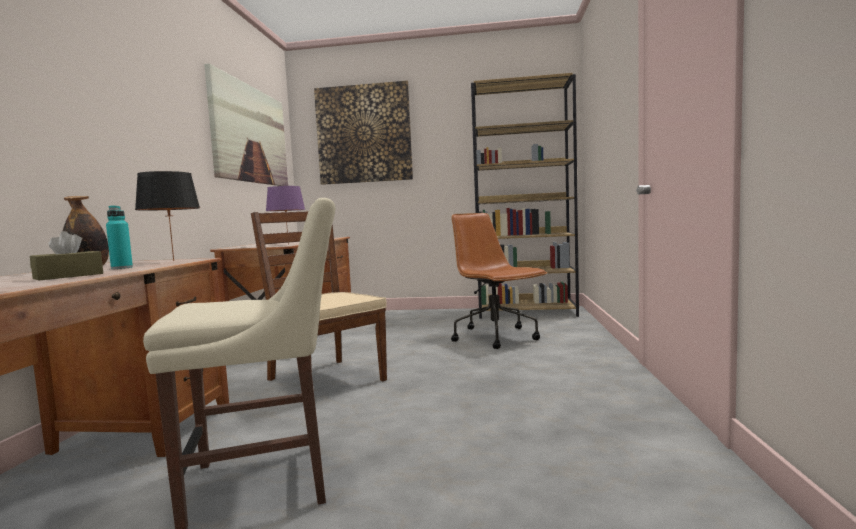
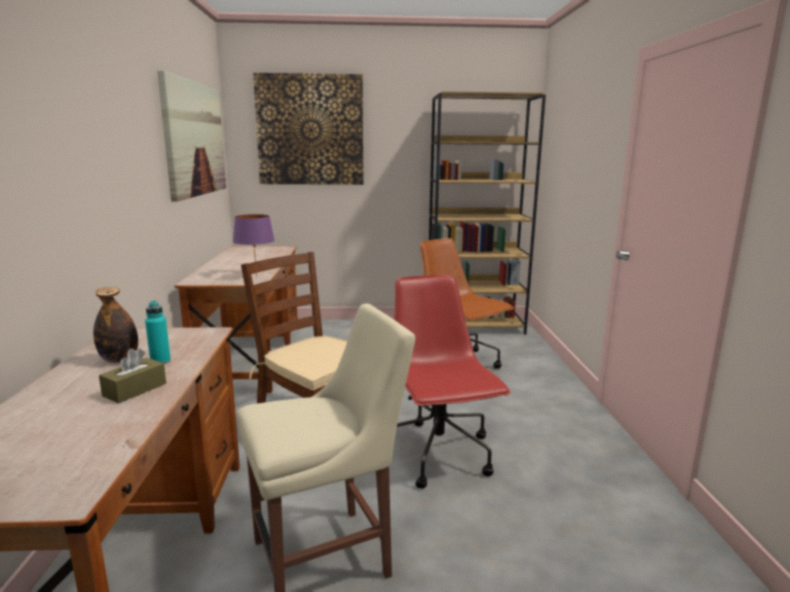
camera: 10 degrees left, 10 degrees up
(174, 260) = (189, 335): black table lamp -> none
(438, 403) = (438, 455): none -> red office chair

